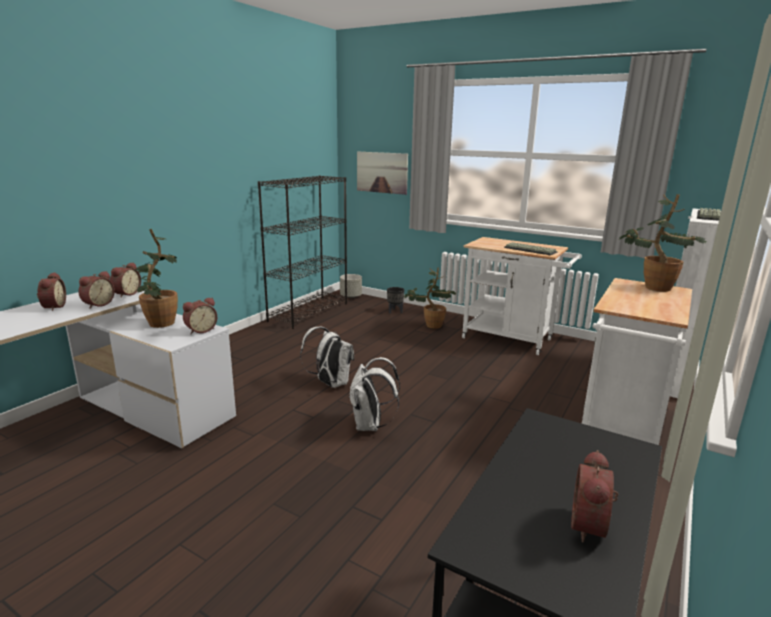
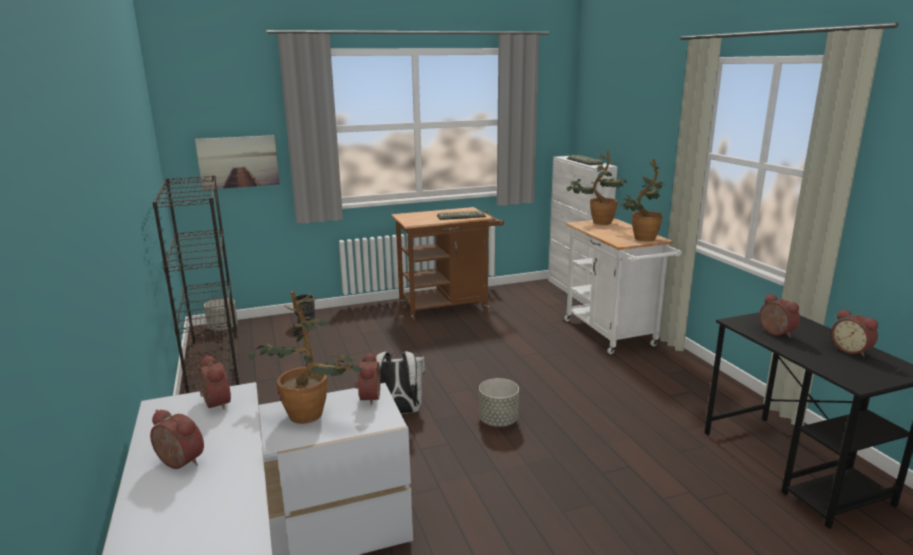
camera: 50 degrees left, 0 degrees up
(98, 304) = (228, 429): alarm clock -> alarm clock (774, 333)
(370, 425) = (498, 421): white backpack -> grey planter
(430, 325) = (364, 323): potted plant -> potted plant (640, 239)
(512, 340) = (449, 307): white cart -> brown cart

